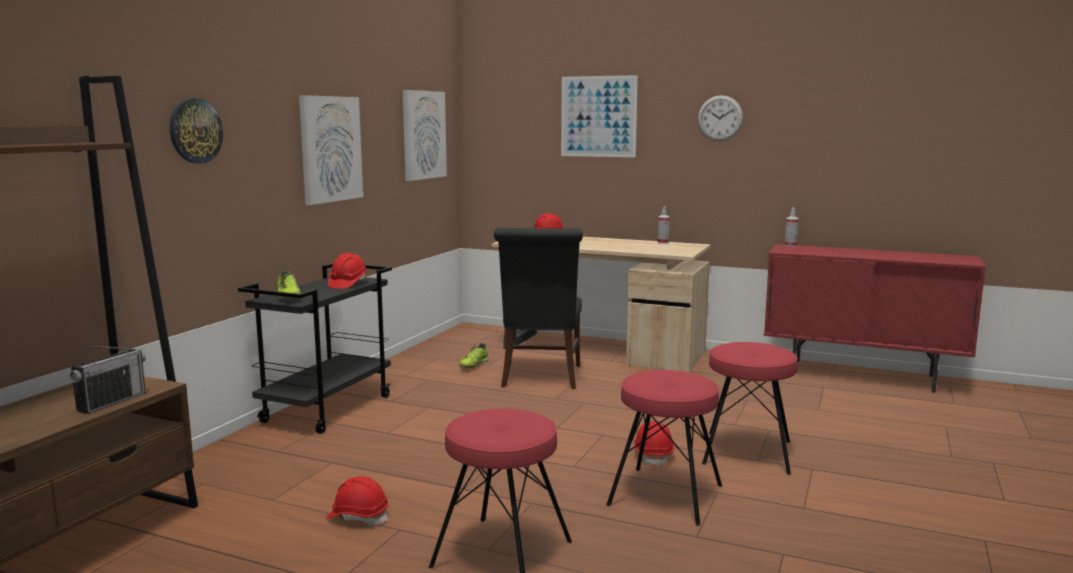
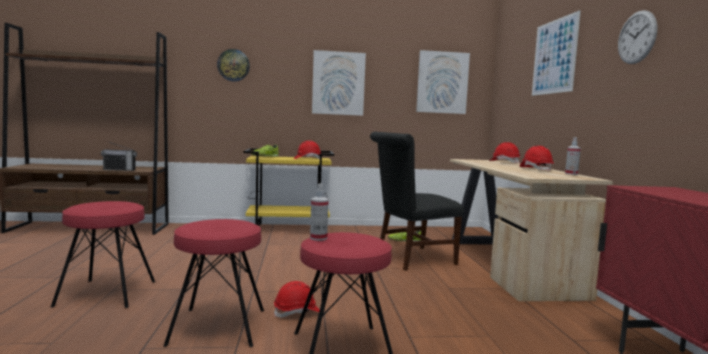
camera: 60 degrees right, 5 degrees down
(327, 408) = (289, 230): black cart -> yellow cart
(358, 517) = (150, 258): red hard hat -> red hard hat (536, 169)
(790, 245) = (680, 189): spray bottle -> spray bottle (318, 238)

